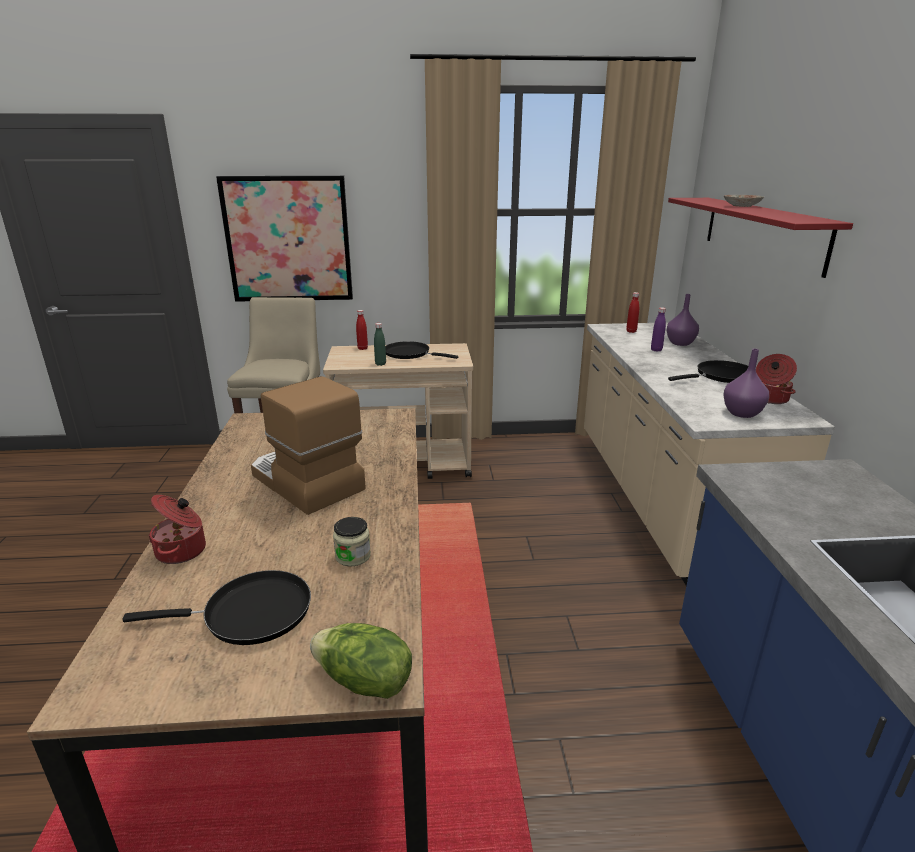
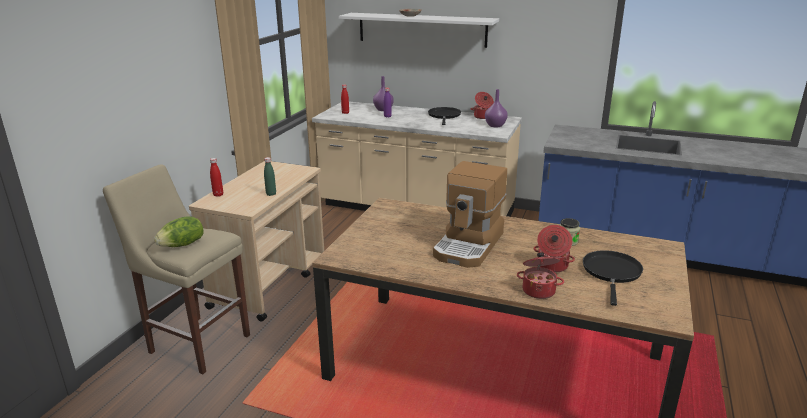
camera: 65 degrees left, 0 degrees up
(260, 552) = (552, 266): none -> cooking pot
(288, 240) = (114, 112): picture -> none
(305, 482) = (469, 245): coffee machine -> coffee machine turned 45 degrees counterclockwise
(364, 682) = (668, 251): lettuce -> lettuce (183, 245)
(410, 354) = (262, 181): black frying pan -> none
(762, 232) = (421, 29): red shelf -> white shelf

